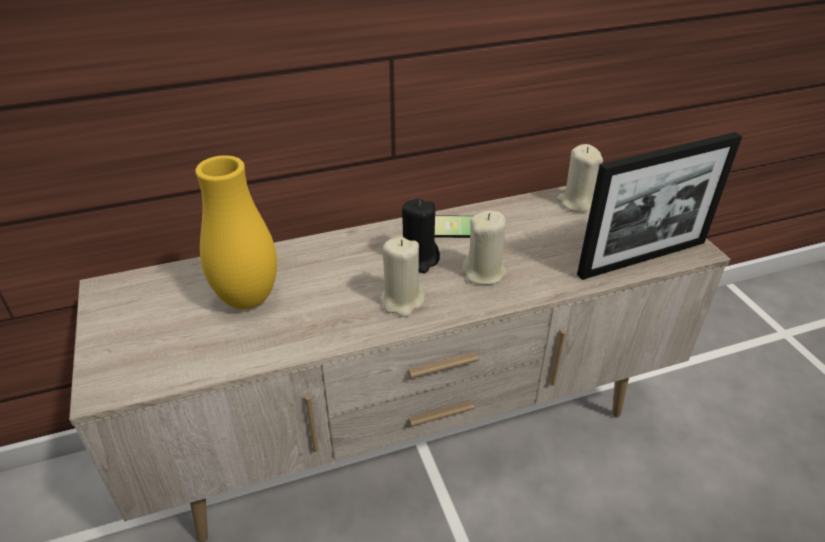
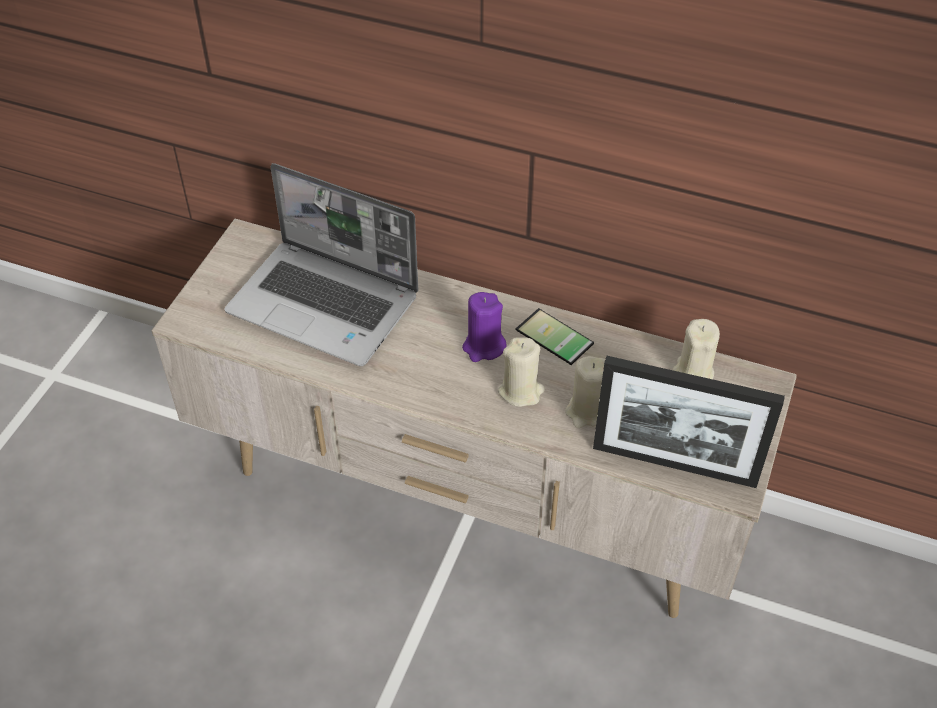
camera: 40 degrees right, 10 degrees up
(248, 299) = (326, 304): yellow vase -> laptop
(402, 301) = (430, 376): beige candle -> beige candle (587, 411)
(419, 259) = (483, 347): black candle -> purple candle

